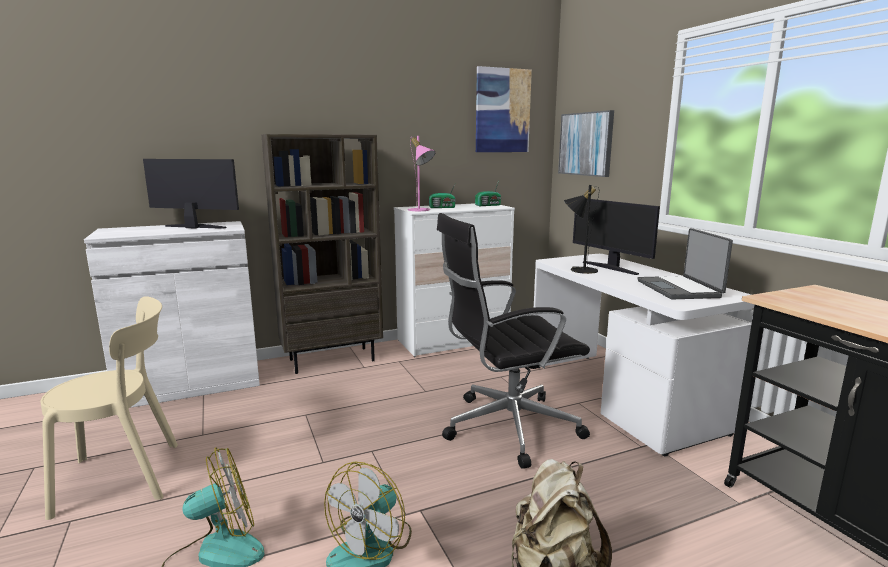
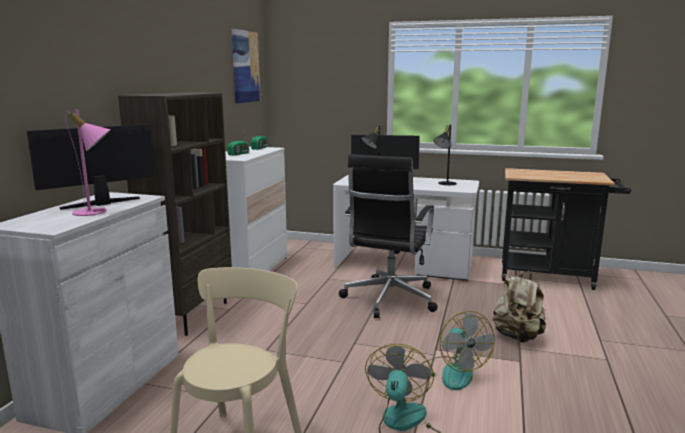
camera: 50 degrees left, 0 degrees up
(421, 210) = (238, 158): pink table lamp -> pink table lamp (96, 212)
(586, 144) = (308, 94): picture -> none
(680, 289) = (444, 184): laptop -> black table lamp

